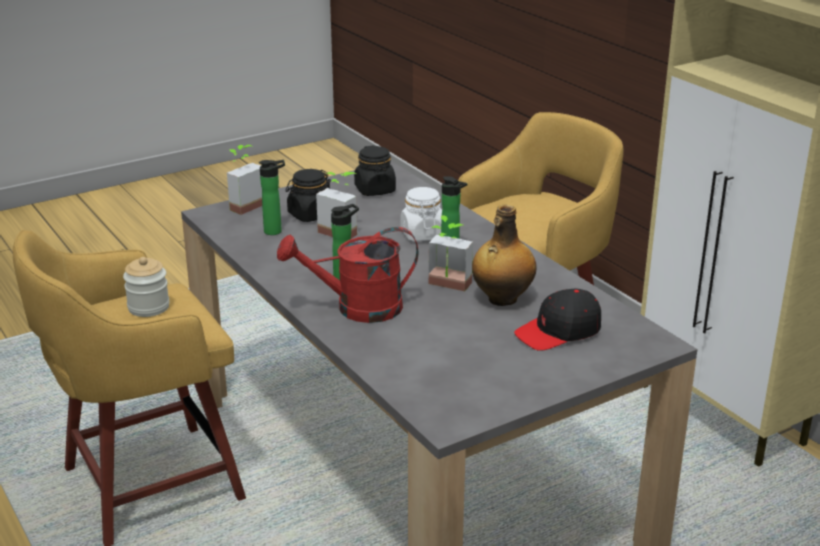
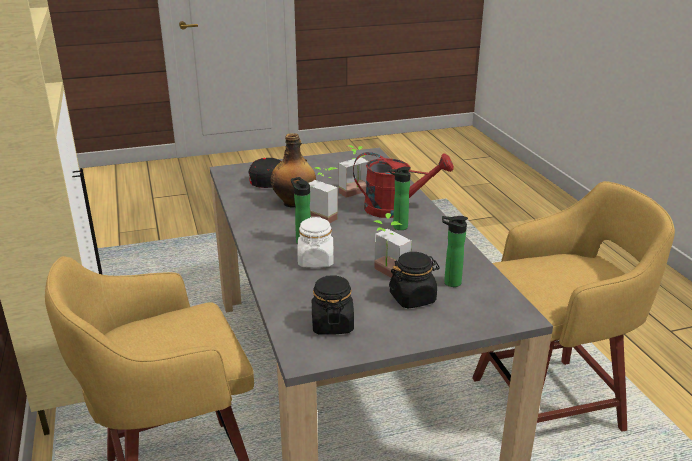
camera: 165 degrees left, 0 degrees up
(148, 307) = (557, 281): jar -> none
(243, 205) = (484, 323): potted plant -> potted plant (357, 194)

